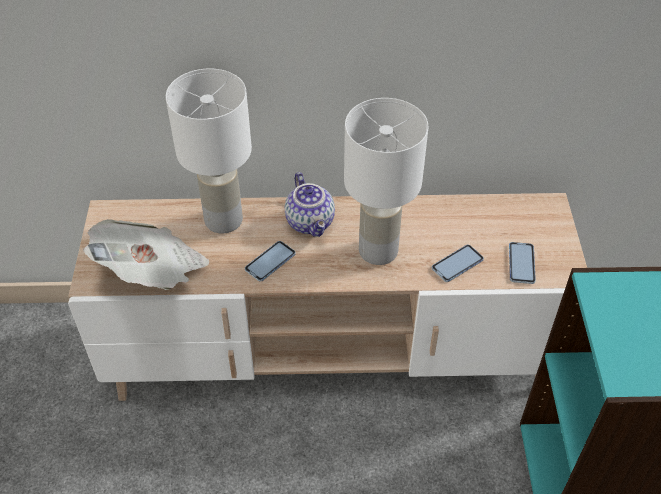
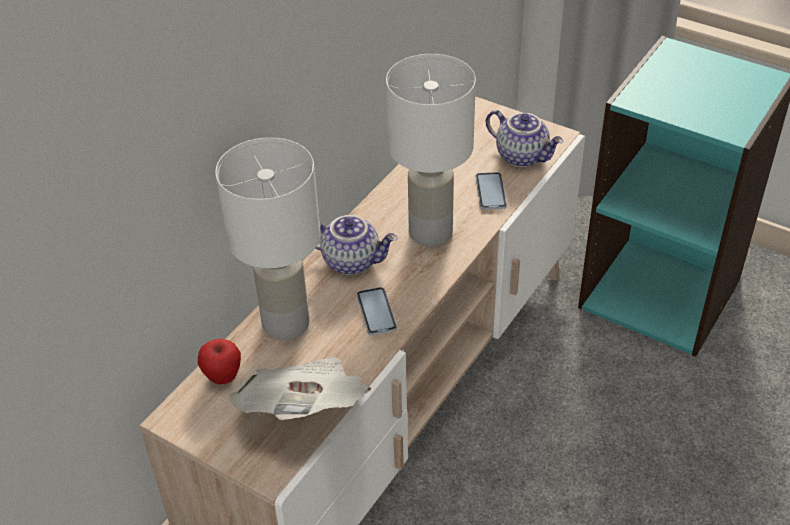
camera: 55 degrees left, 5 degrees down
(154, 216) = (223, 377): none -> apple
(521, 263) = (523, 156): phone -> teapot

